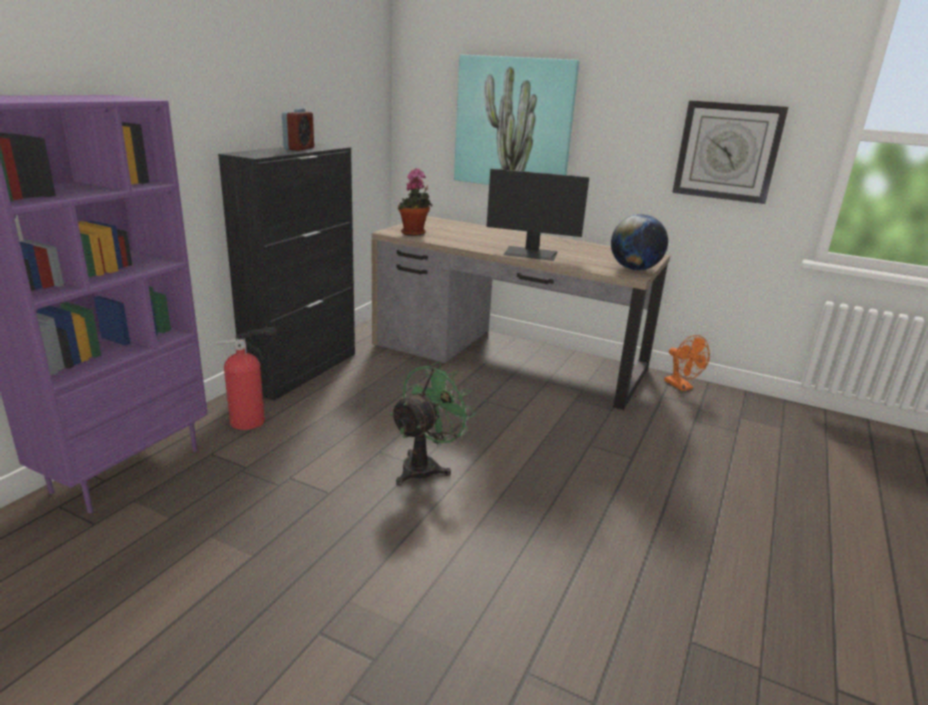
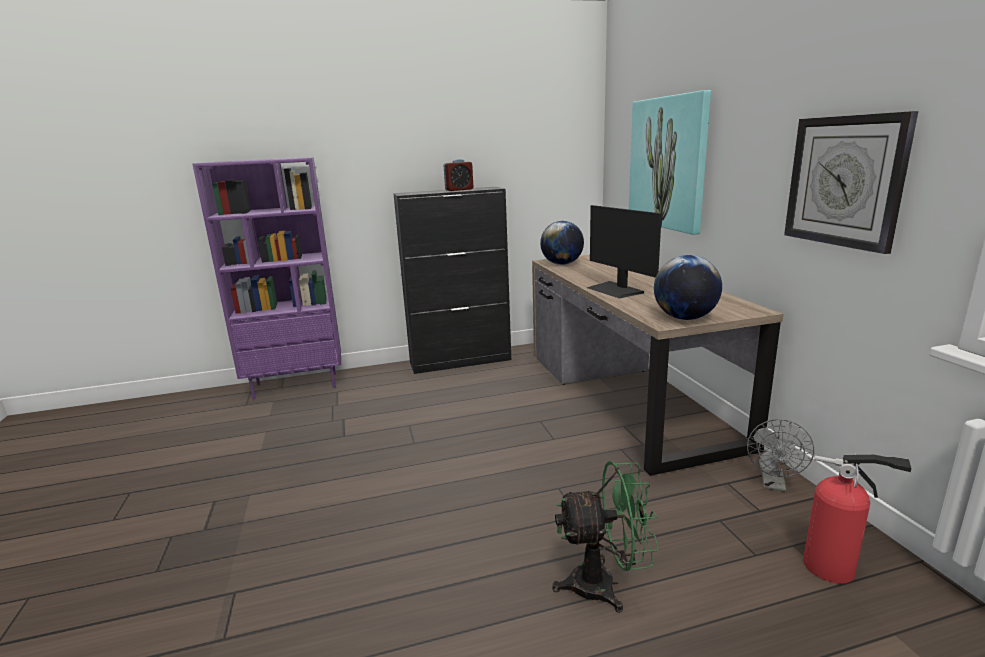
camera: 50 degrees right, 5 degrees down
(251, 421) = (383, 381): fire extinguisher -> fire extinguisher (834, 568)
(414, 233) = (562, 264): potted plant -> globe
(426, 466) = (417, 446): green fan -> green fan (604, 585)
(681, 387) = (774, 484): orange fan -> grey fan

